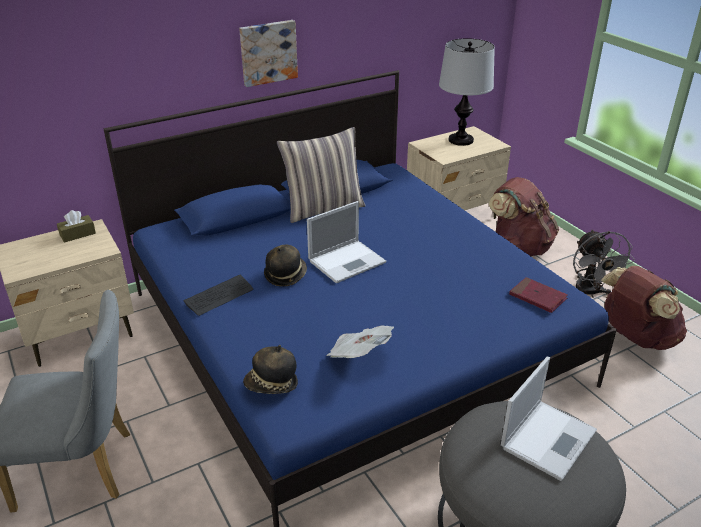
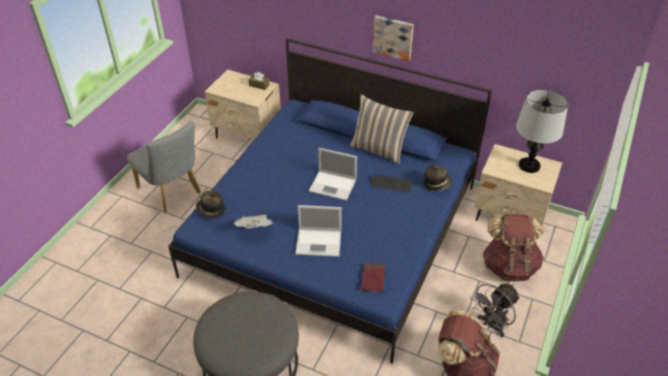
camera: 55 degrees right, 10 degrees up
(219, 296) = (260, 158): keyboard -> keyboard (391, 184)
(285, 275) = (298, 170): hat -> hat (437, 184)
(549, 438) = (262, 330): laptop -> laptop (319, 242)

